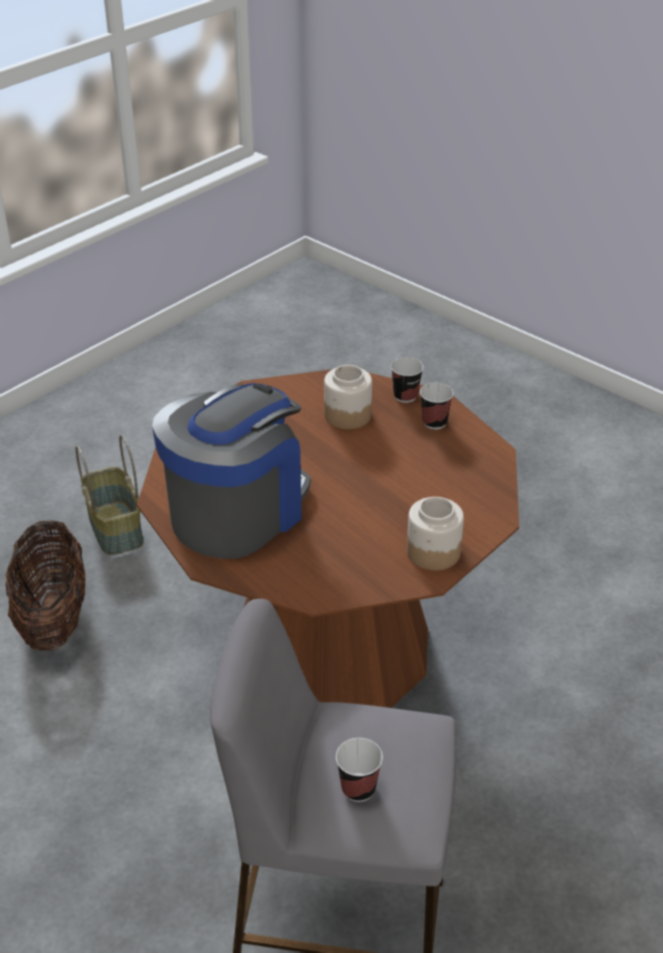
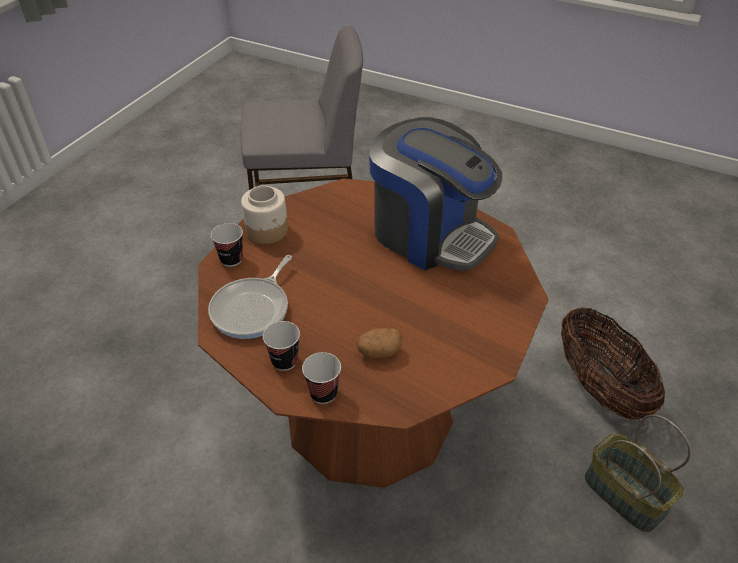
camera: 165 degrees right, 5 degrees up
(237, 512) = (430, 234): coffee machine -> coffee machine turned 75 degrees counterclockwise
(347, 415) = (378, 352): jar -> potato
(358, 788) = (289, 111): cup -> cup (231, 259)
(459, 468) = (253, 309): none -> frying pan

